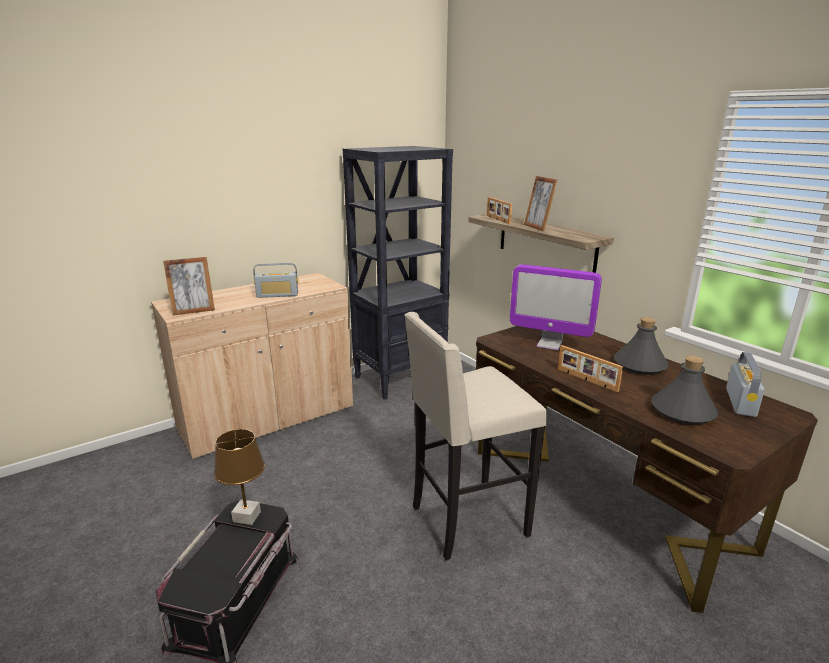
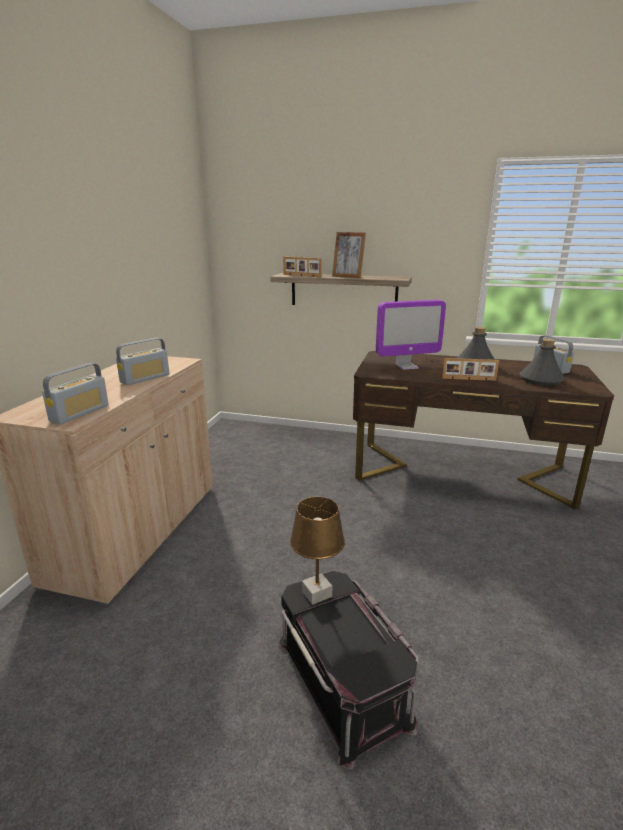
camera: 40 degrees left, 0 degrees up
(193, 311) = (80, 413): picture frame -> radio
(401, 378) = (220, 451): black bookcase -> none
(466, 521) = (414, 525): beige stool -> none

